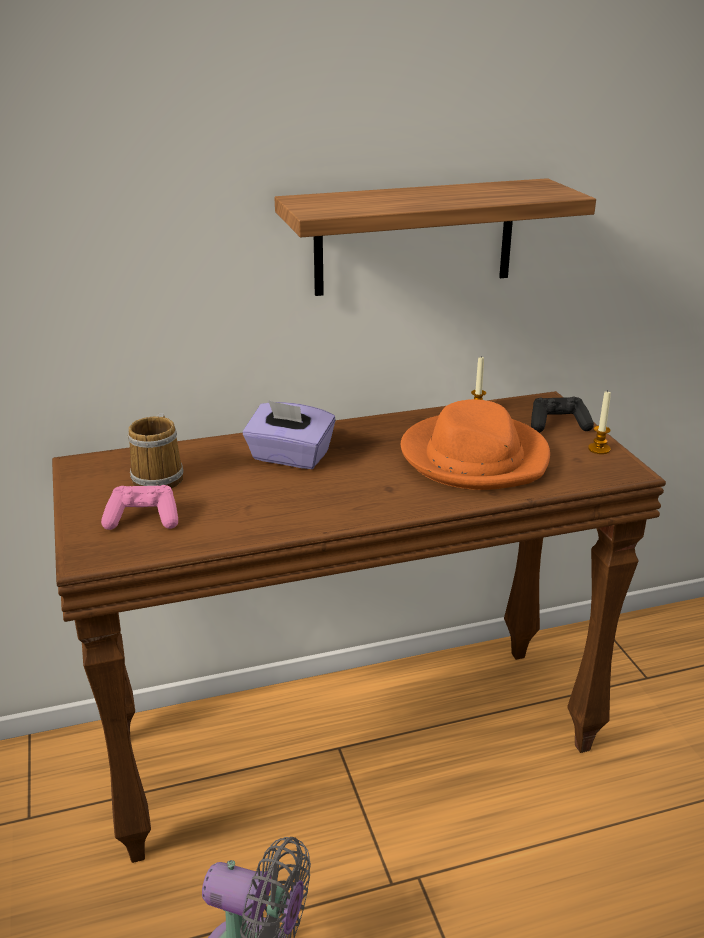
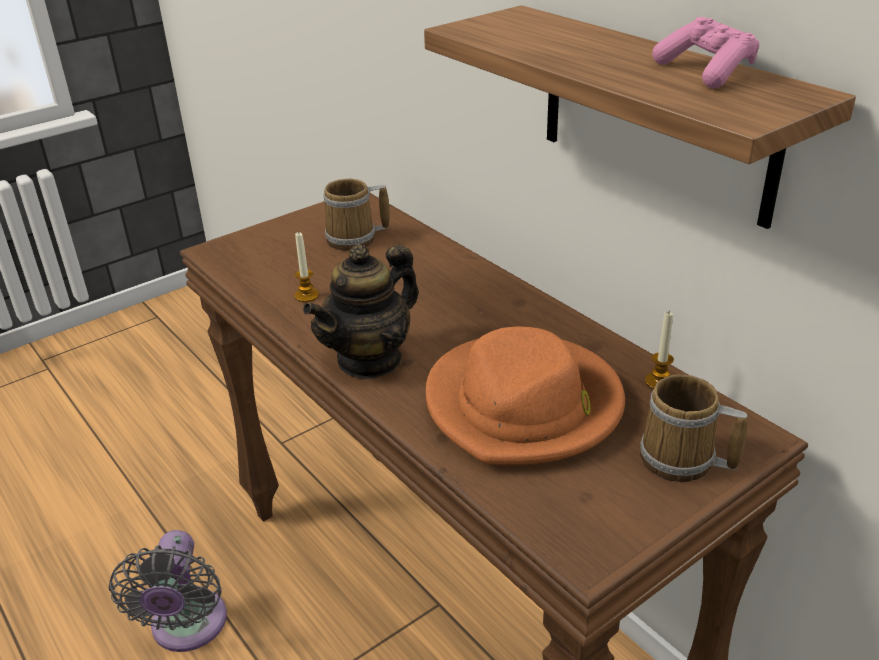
camera: 70 degrees right, 5 degrees up
(143, 519) = (280, 254): pink game controller -> pink game controller (705, 71)
(289, 457) = (435, 288): purple tissue box -> none
(374, 503) = (370, 359): none -> teapot
(558, 425) = (681, 461): black game controller -> mug
(599, 449) = (635, 514): candle -> candle (306, 296)

